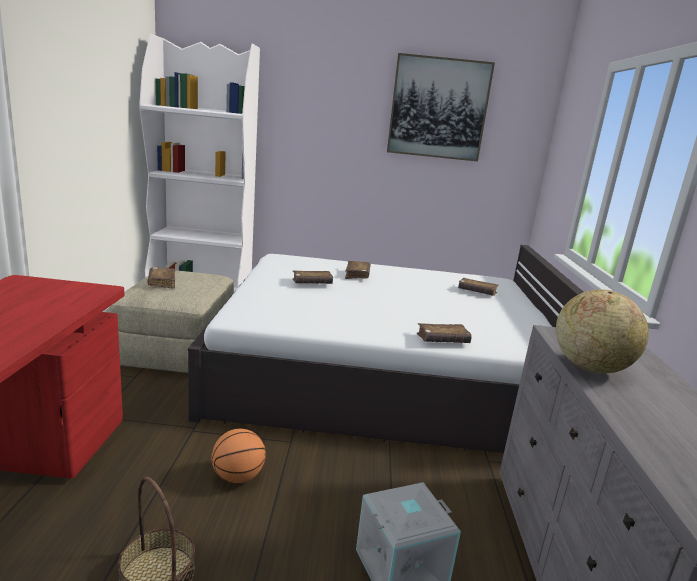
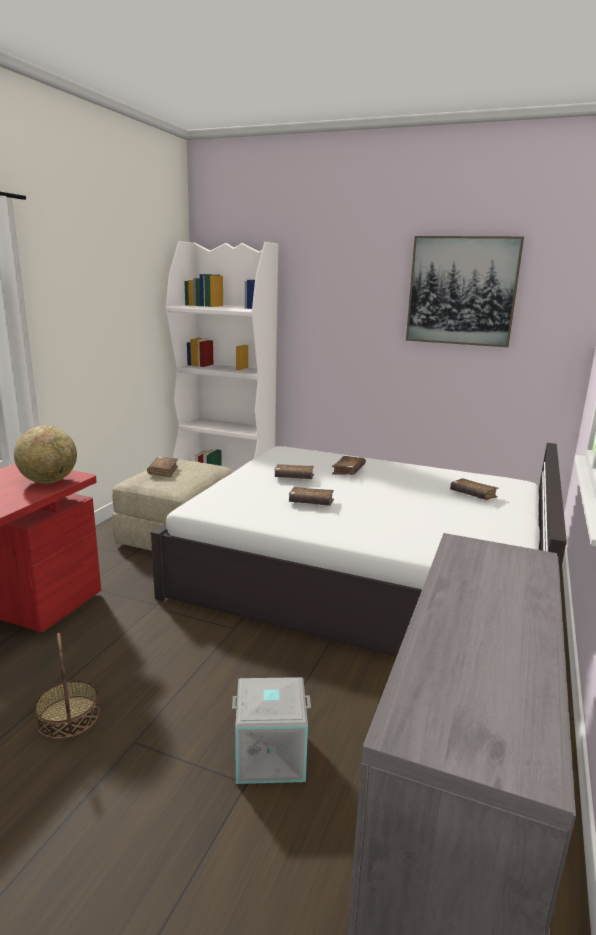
camera: 20 degrees right, 0 degrees up
(238, 477) = (170, 652): basketball -> none
(442, 340) = (384, 543): brown book -> brown book (311, 502)
(590, 368) = (454, 581): globe -> globe (49, 481)

